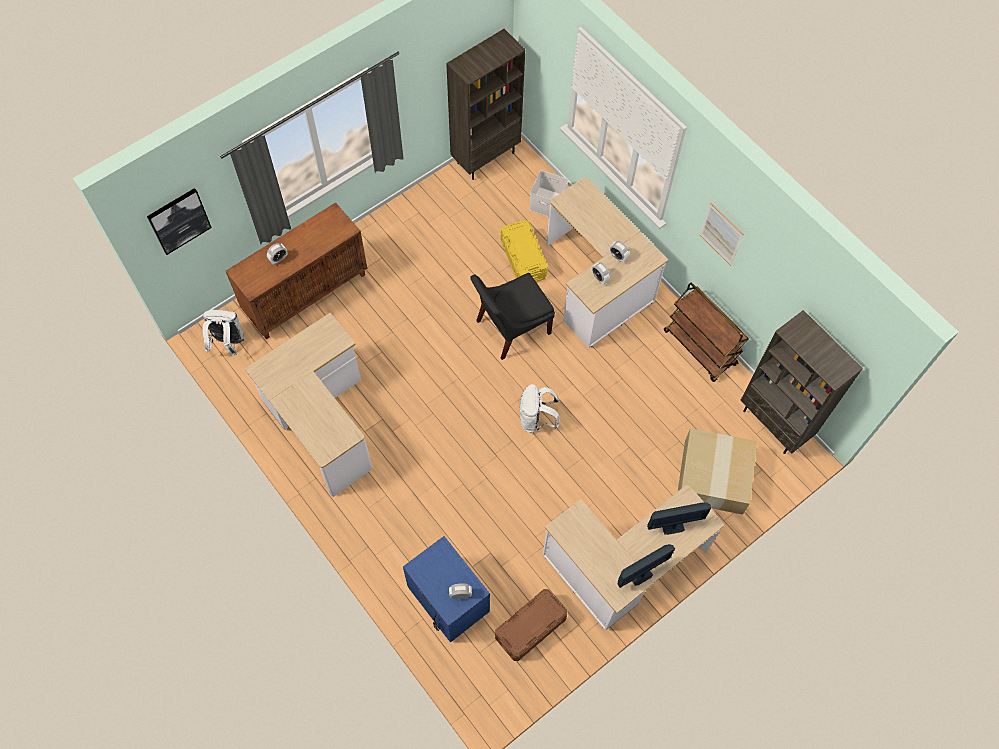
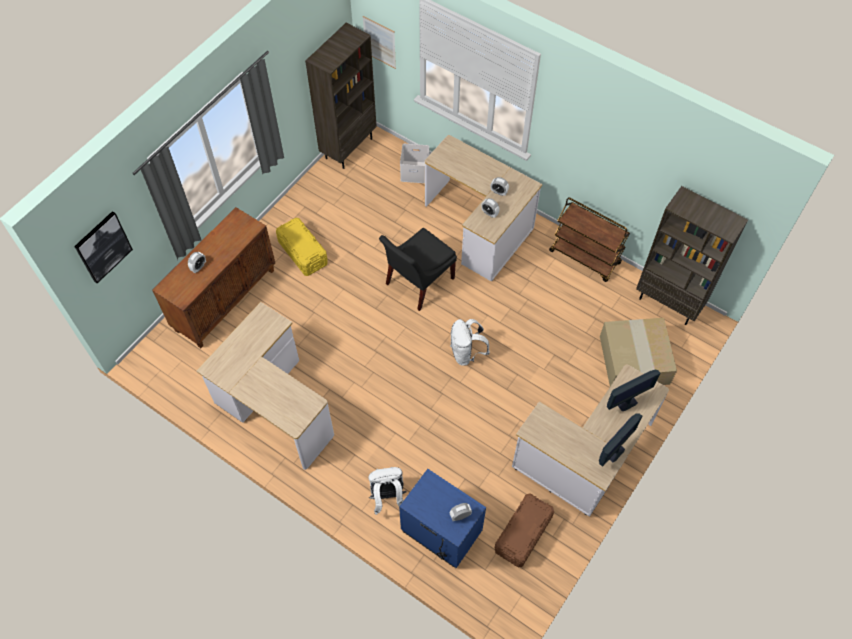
camera: 15 degrees left, 5 degrees down
(228, 342) = (165, 360): white backpack -> white backpack (387, 498)
(523, 259) = (409, 222): yellow storage box -> yellow storage box (303, 253)
(721, 234) = (588, 144): picture -> picture (379, 42)

